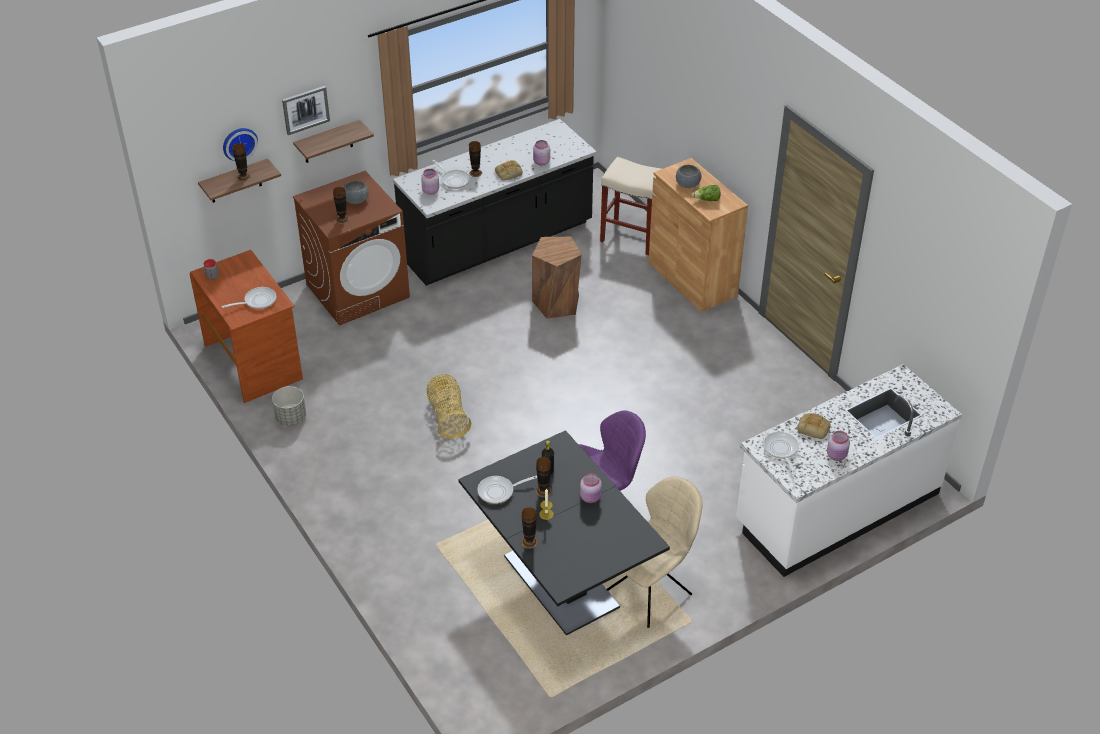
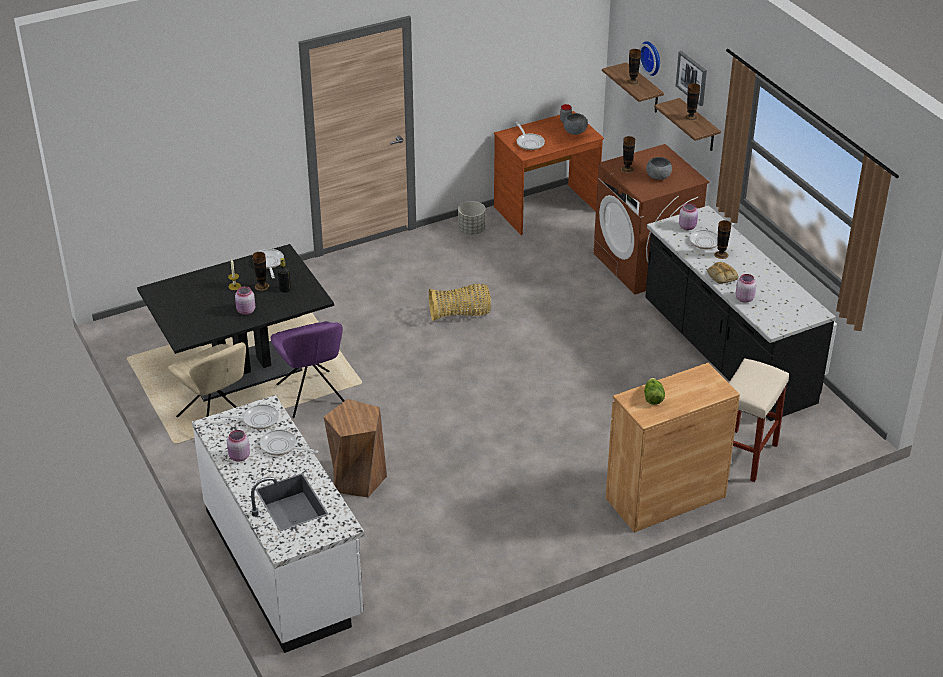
camera: 95 degrees right, 5 degrees down
(529, 542) = (206, 276): vase -> vase (691, 118)
(556, 303) = (623, 390): brown stool -> brown stool (357, 478)
(687, 184) = (683, 385): grey bowl -> grey bowl (575, 131)
(814, 428) = (281, 446): bread -> frying pan

